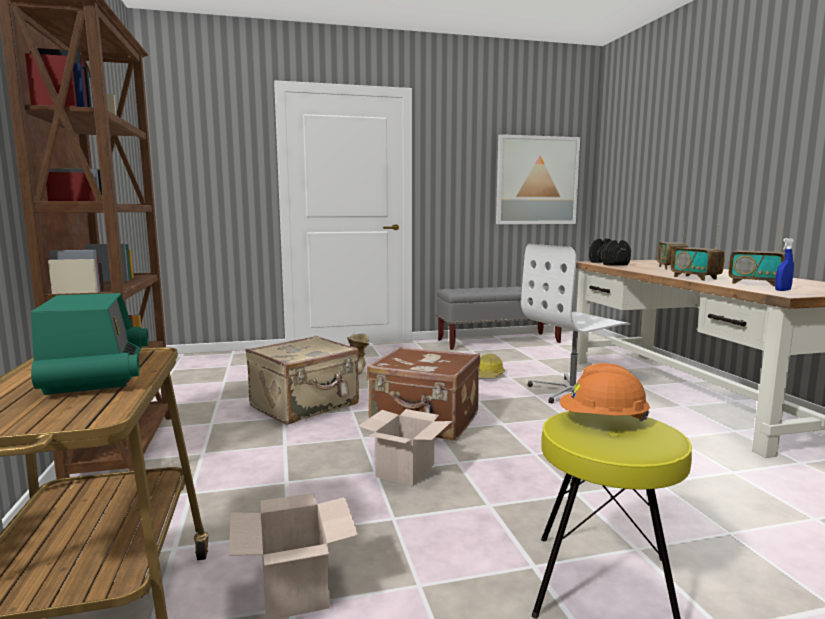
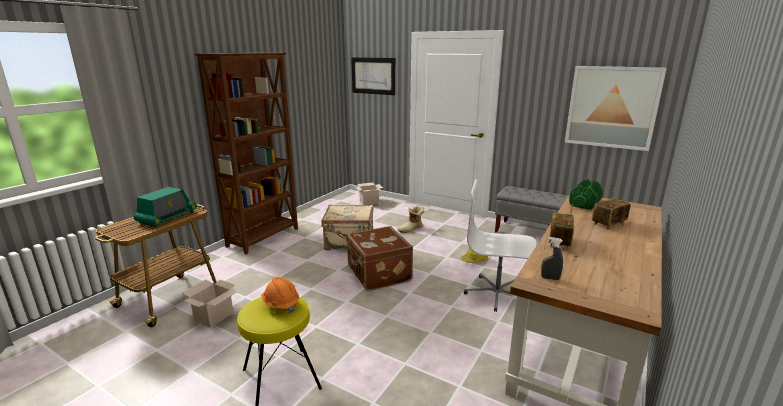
camera: 45 degrees right, 10 degrees up
(202, 147) = (373, 76): none -> picture
(405, 470) = (321, 293): cardboard box -> cardboard box (369, 202)
(609, 263) = (584, 203): black dumbbell -> green dumbbell
(755, 284) = (571, 265): radio -> none
(782, 290) = (550, 278): blue spray bottle -> grey spray bottle

